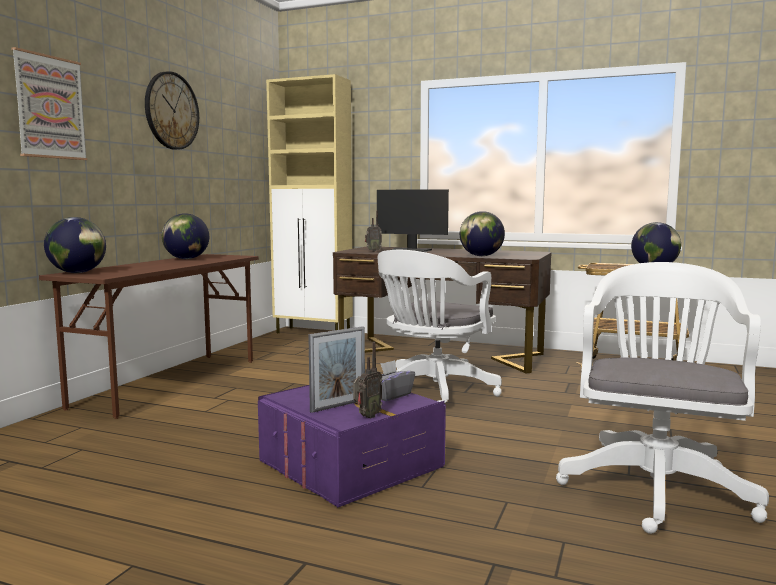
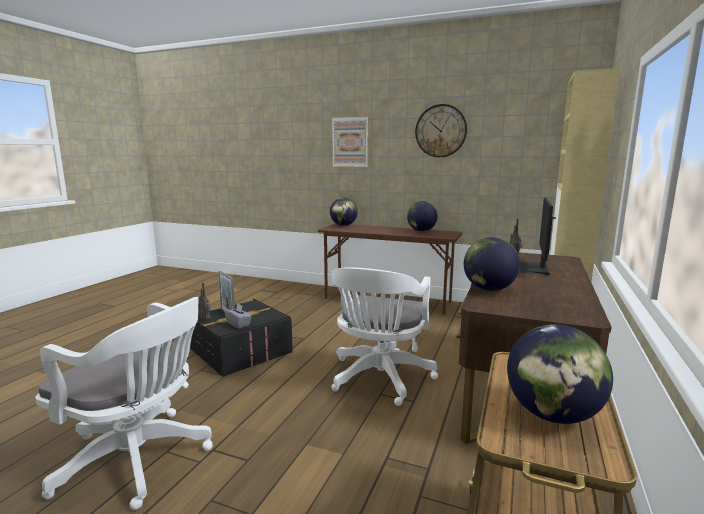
camera: 90 degrees right, 5 degrees up
(351, 464) = (241, 351): purple storage box -> black storage box
(433, 391) = (379, 379): white office chair -> white office chair turned 105 degrees counterclockwise

